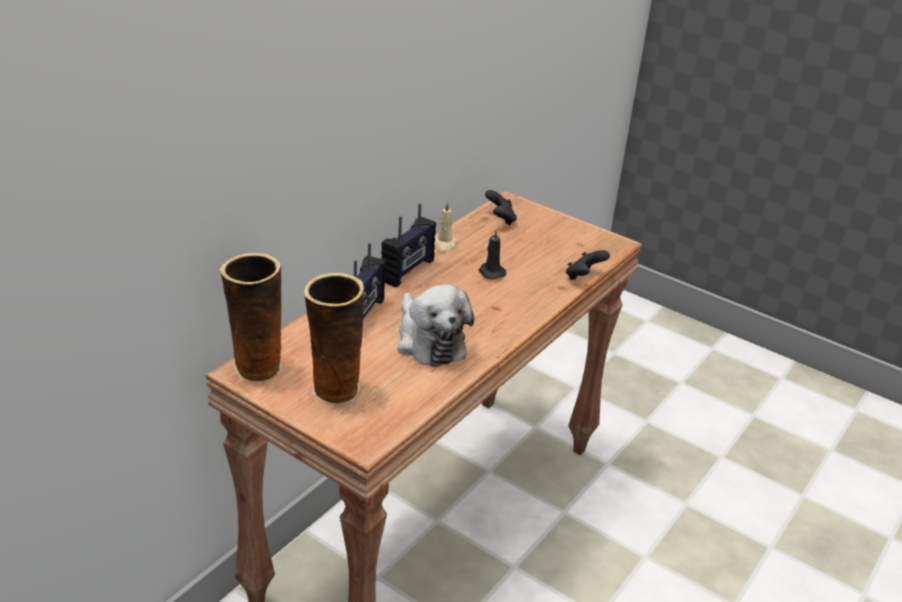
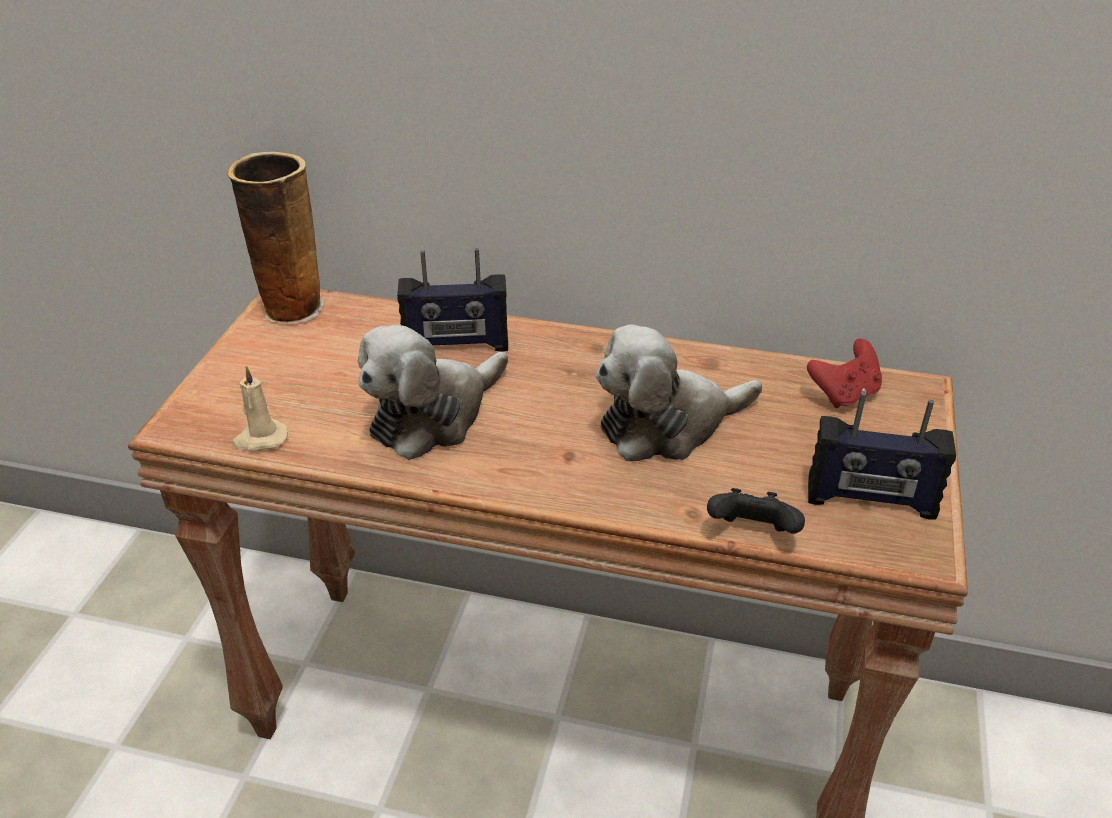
camera: 70 degrees right, 5 degrees up
(334, 391) = (275, 372): vase -> none
(408, 271) = (600, 350): radio -> radio (870, 500)
(444, 245) = (703, 361): beige candle -> beige candle (260, 439)
(491, 272) = (668, 425): black candle -> plush toy
(500, 219) = (844, 394): black game controller -> red game controller

